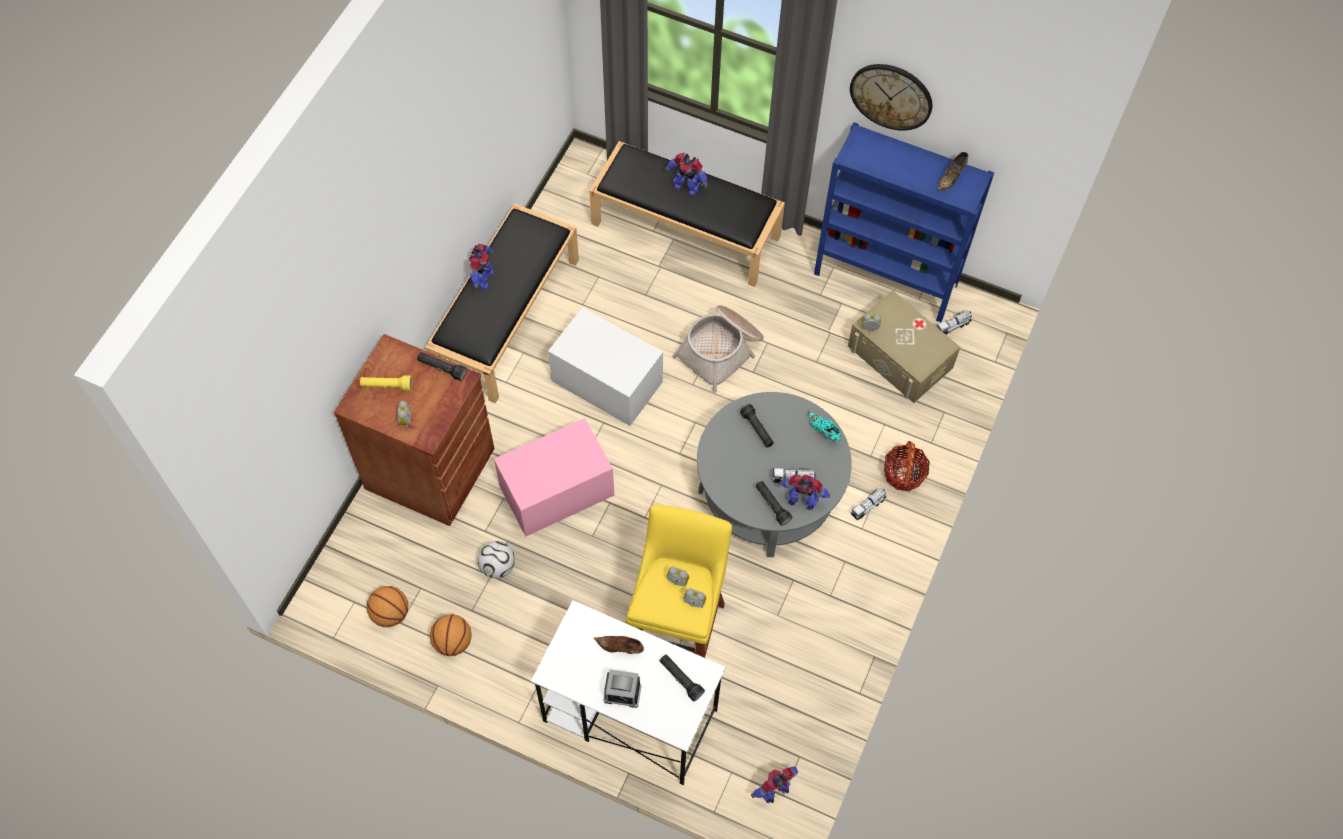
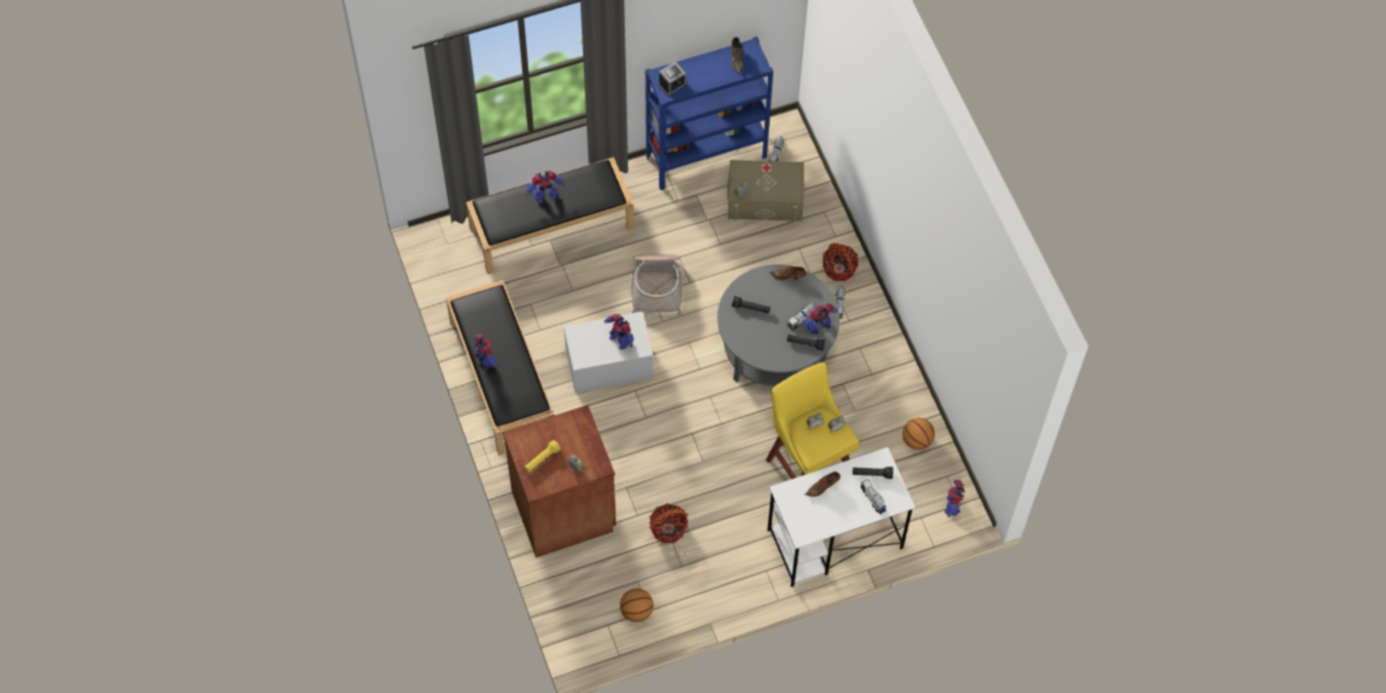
camera: 45 degrees left, 0 degrees up
(442, 368) = (562, 421): black flashlight -> none
(452, 642) = (691, 593): basketball -> basketball (916, 440)
(497, 566) = (668, 528): football -> basket
(556, 491) = (652, 455): pink storage box -> none
(616, 359) = (620, 339): none -> toy robot
(622, 693) = (850, 509): alarm clock -> alarm clock (672, 84)
(655, 704) = (873, 499): none -> toy truck
(823, 431) = (788, 277): turquoise shoe -> brown shoe
(891, 96) = (668, 36): wall clock -> none

